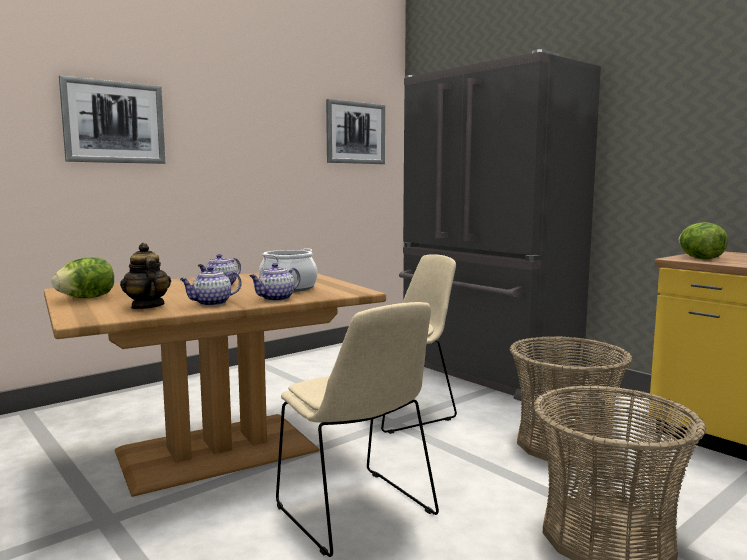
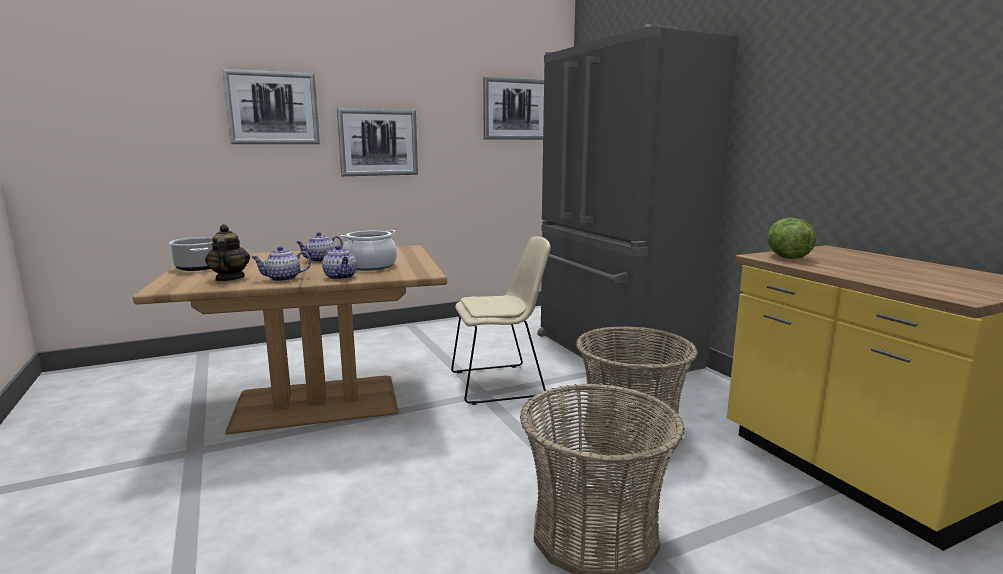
camera: 15 degrees right, 5 degrees up
(86, 298) = (200, 267): lettuce -> cooking pot
(225, 163) = (378, 142): none -> picture
(275, 299) = (341, 277): teapot -> teapot turned 90 degrees counterclockwise
(357, 513) = (386, 475): beige chair -> none

